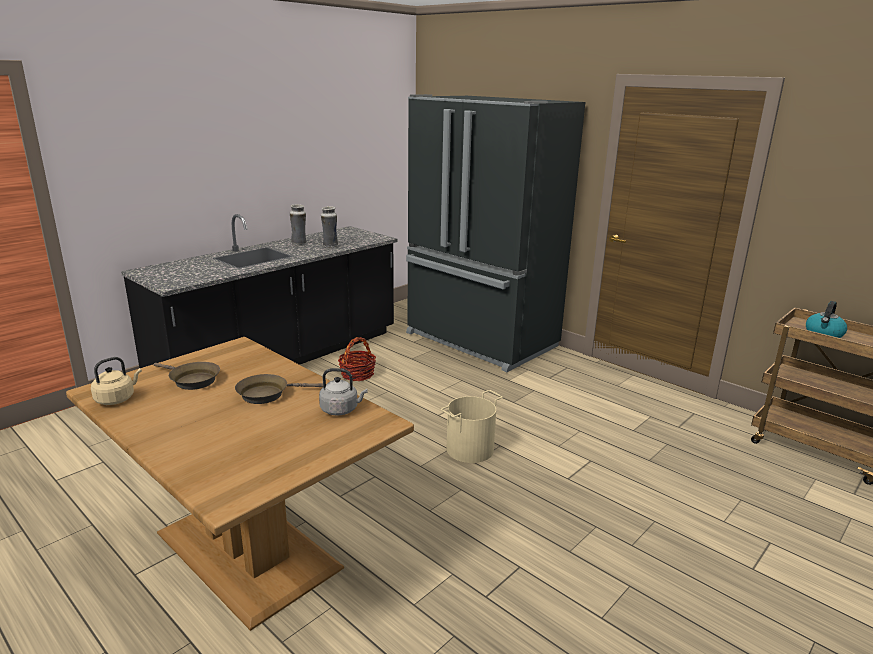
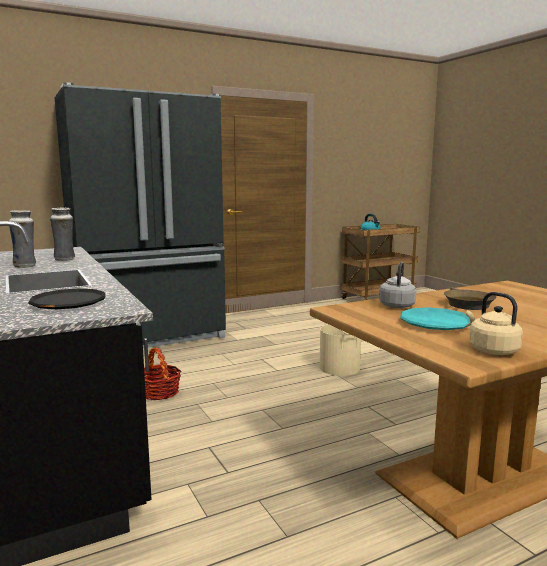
camera: 70 degrees left, 10 degrees down
(184, 273) = (68, 304): none -> black plate
(192, 380) = (435, 324): brown frying pan -> turquoise plate
(341, 410) = (492, 290): grey kettle -> grey kettle (397, 305)

